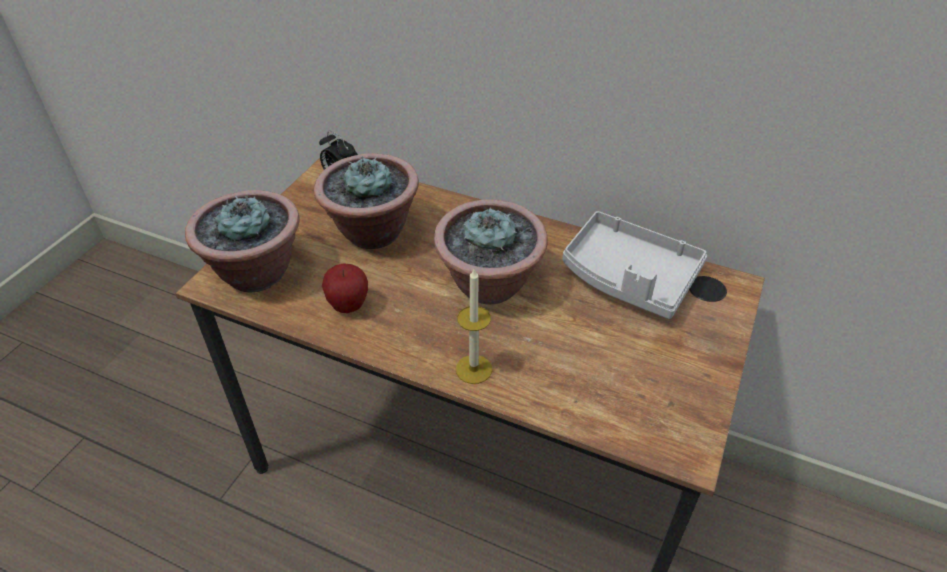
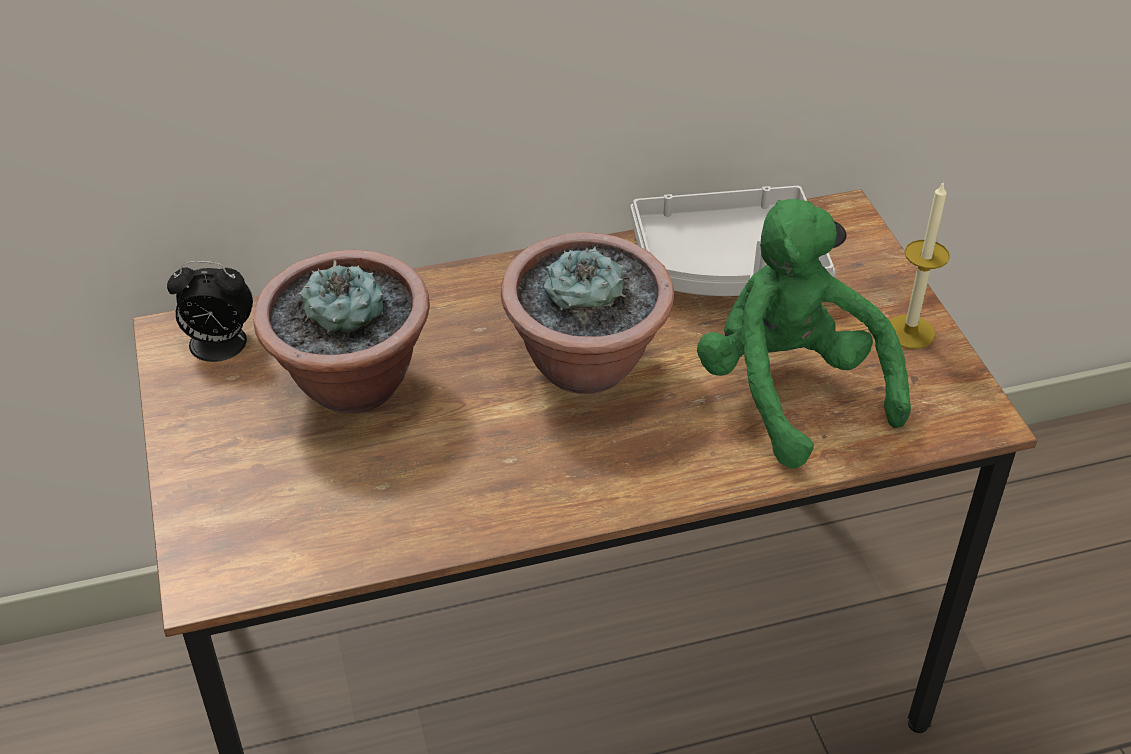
camera: 40 degrees left, 0 degrees up
(256, 272) = (253, 529): potted plant -> none
(348, 306) = (442, 493): apple -> none
(473, 369) = (682, 471): candle -> candle (909, 332)
(584, 364) = (789, 391): none -> green plush toy

